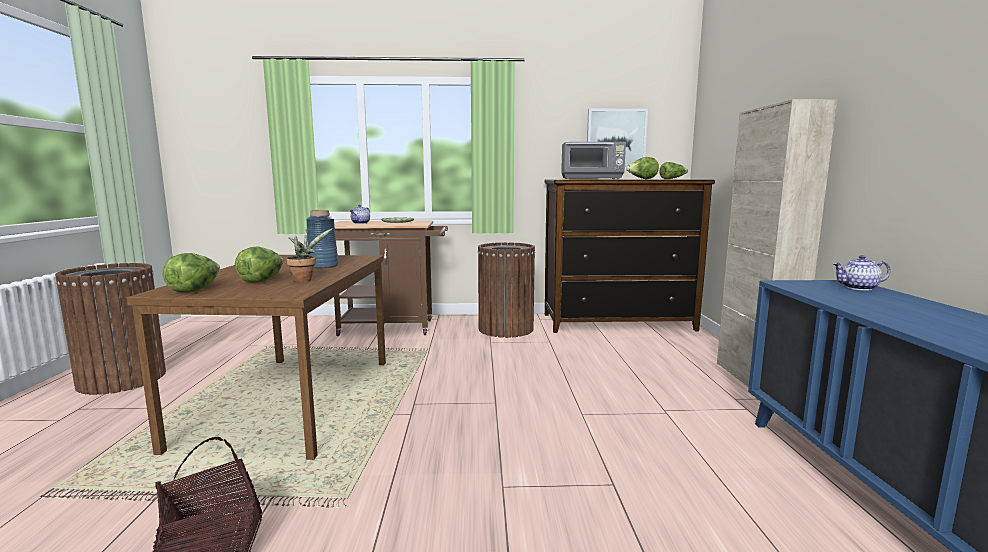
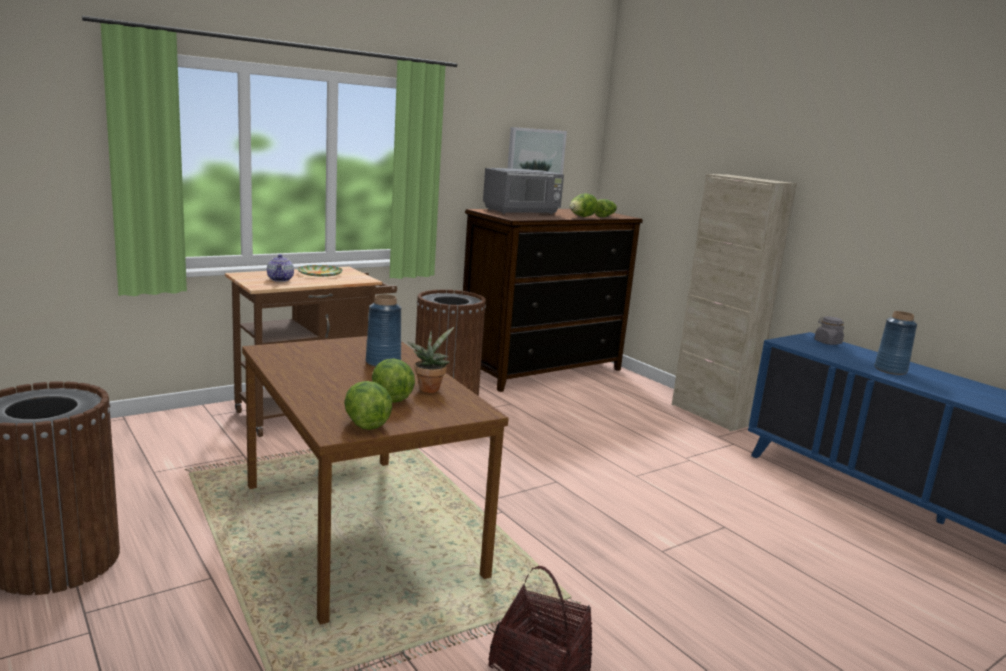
camera: 35 degrees left, 5 degrees up
(858, 288) = (827, 342): teapot -> grey jar
(913, 317) = (890, 370): none -> blue vase

